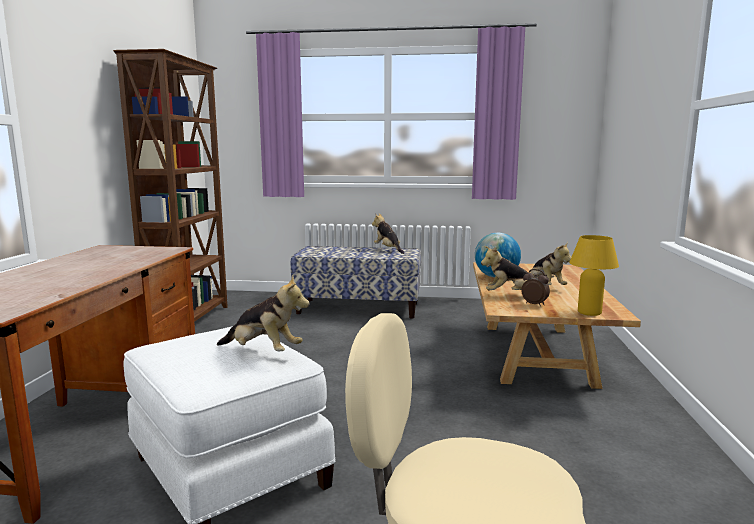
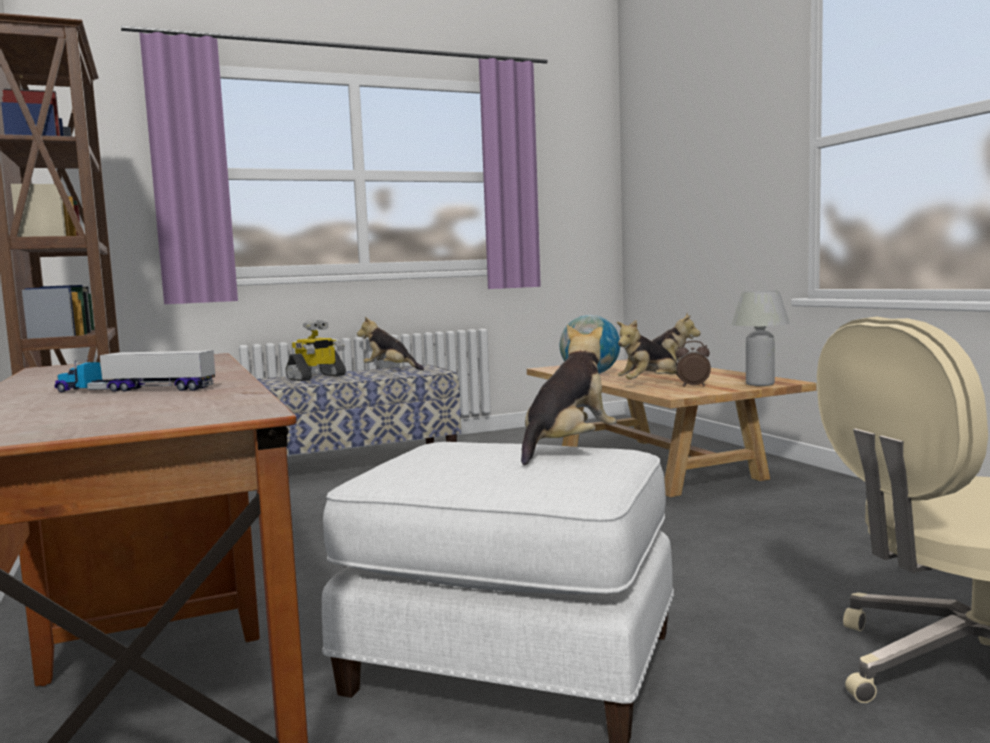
camera: 30 degrees left, 5 degrees down
(48, 280) = (135, 389): none -> toy truck
(263, 351) = (568, 447): plush toy -> plush toy turned 45 degrees counterclockwise
(336, 250) = (316, 377): none -> toy robot
(589, 312) = (760, 384): yellow table lamp -> white table lamp

